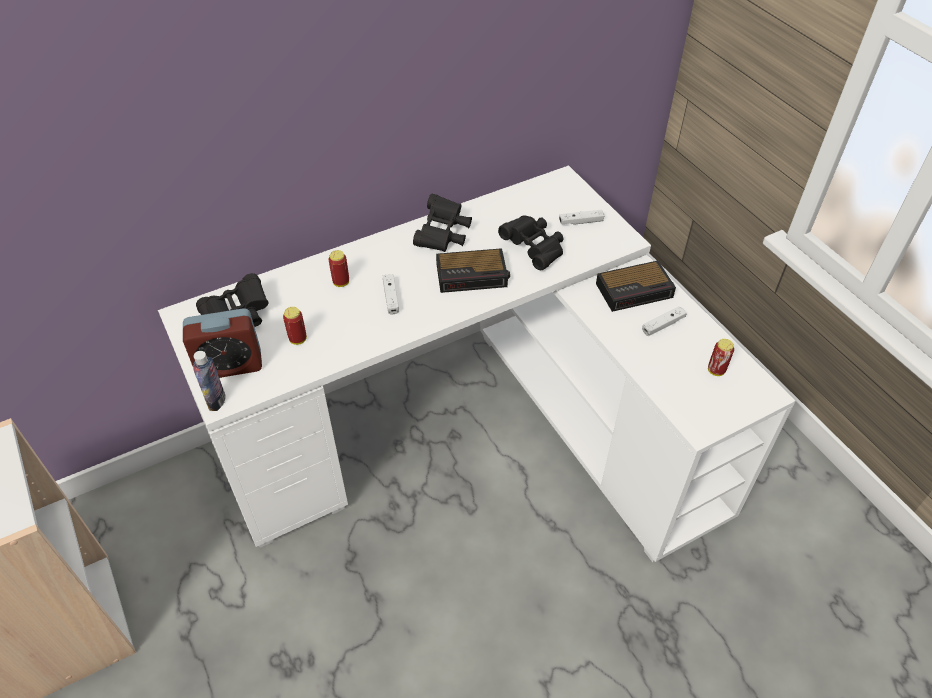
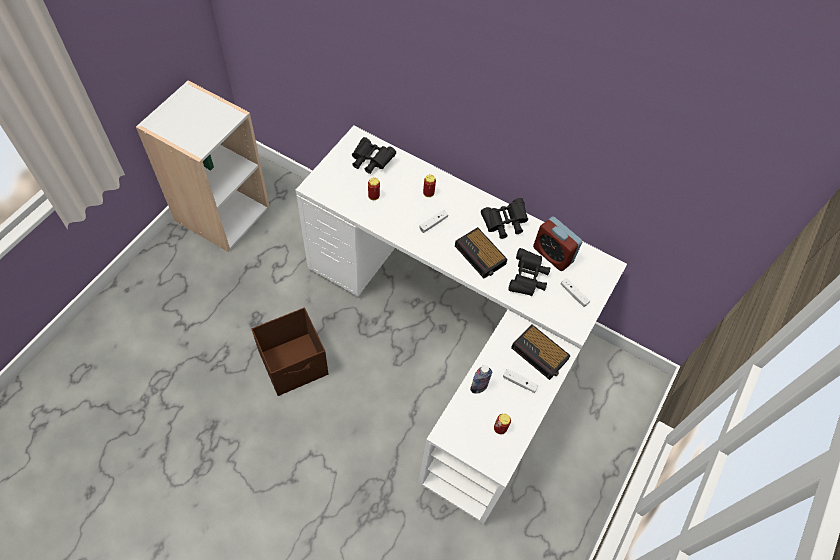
camera: 55 degrees right, 10 degrees up
(216, 401) = (312, 185): bottle -> bottle (478, 387)
(230, 365) = (337, 177): alarm clock -> alarm clock (552, 255)
(394, 640) = (295, 364): none -> brown storage box

